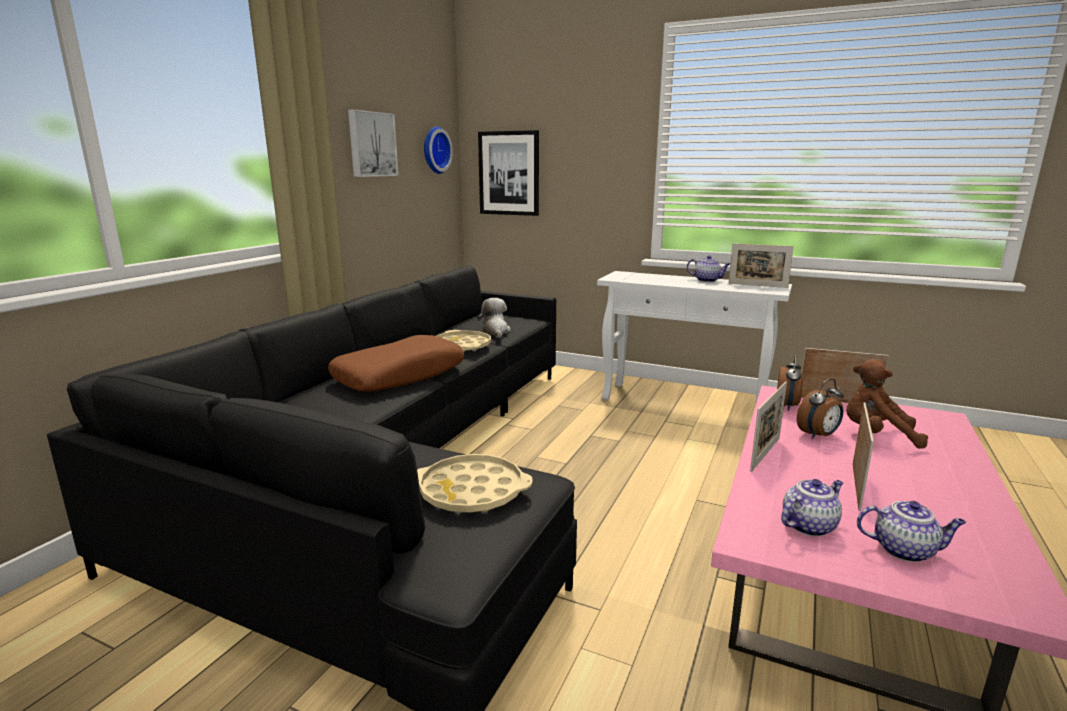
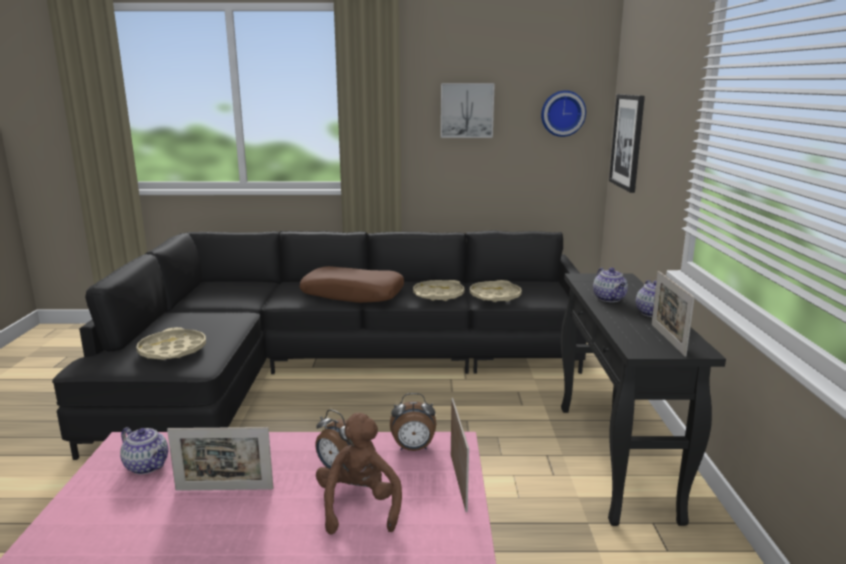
camera: 65 degrees right, 0 degrees up
(495, 332) = (495, 296): plush toy -> beige tray
(684, 403) = (616, 460): white console table -> black console table
(765, 454) = (277, 442): picture frame -> none
(905, 550) = (111, 510): teapot -> teapot (609, 299)

